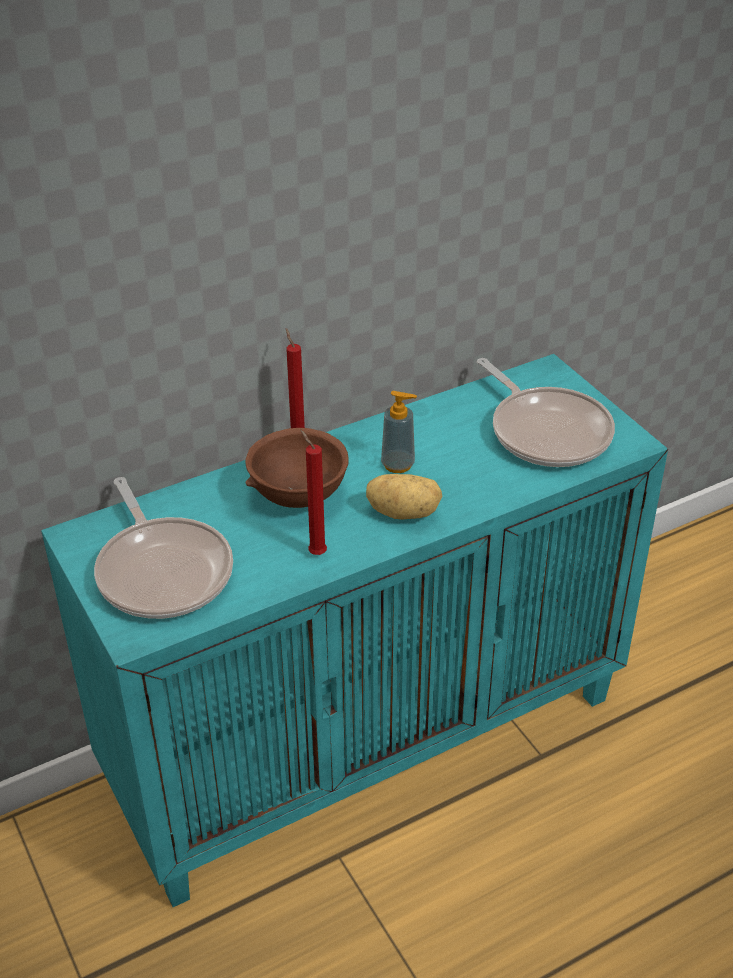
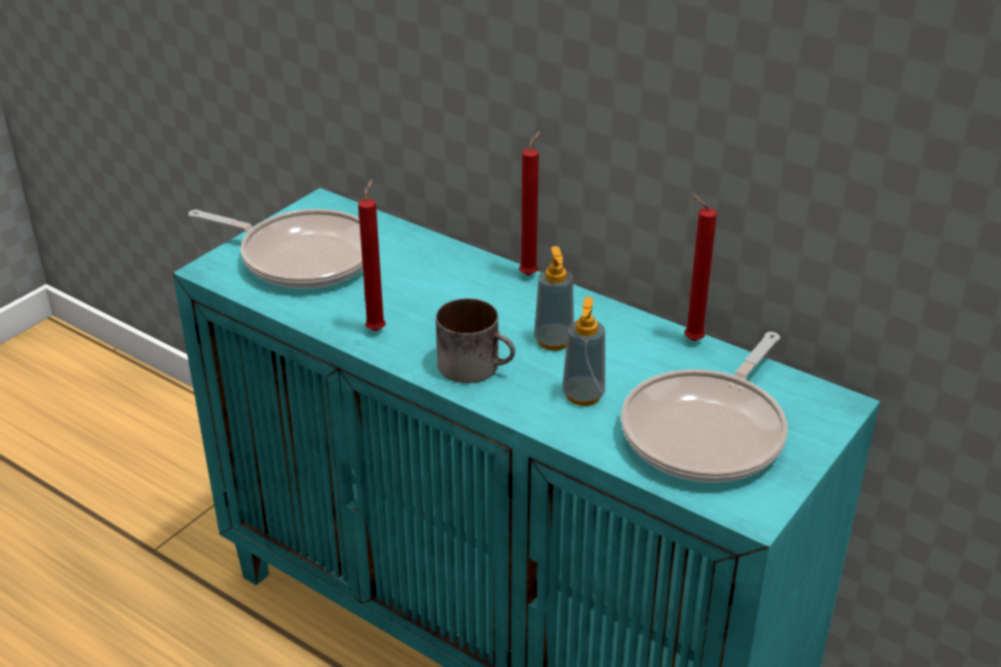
camera: 65 degrees right, 5 degrees down
(163, 571) = (302, 257): frying pan -> frying pan turned 105 degrees counterclockwise
(297, 496) = (455, 295): brown bowl -> none
(404, 512) = (477, 366): potato -> mug
(440, 402) = (690, 340): none -> red candle
(474, 472) = (583, 395): none -> soap dispenser

